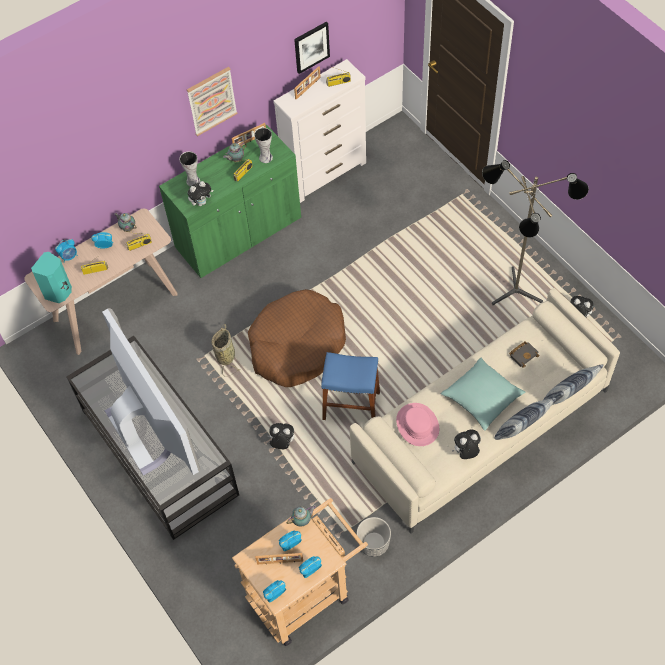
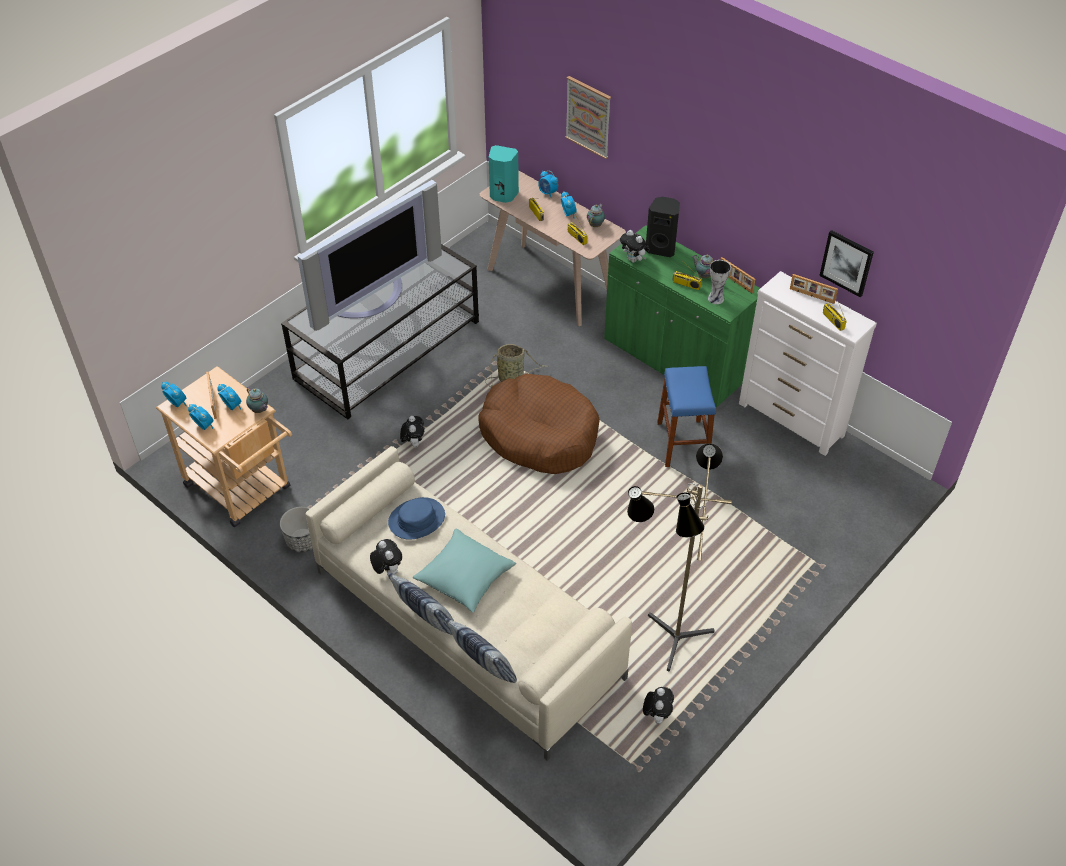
camera: 75 degrees right, 10 degrees down
(193, 180) = (661, 248): vase -> black speaker
(211, 101) = (725, 197): picture -> picture (588, 117)
(351, 405) = (472, 495): blue stool -> blue stool (683, 443)
(417, 425) = (416, 519): pink hat -> blue hat
(523, 354) = (536, 613): black book -> none

